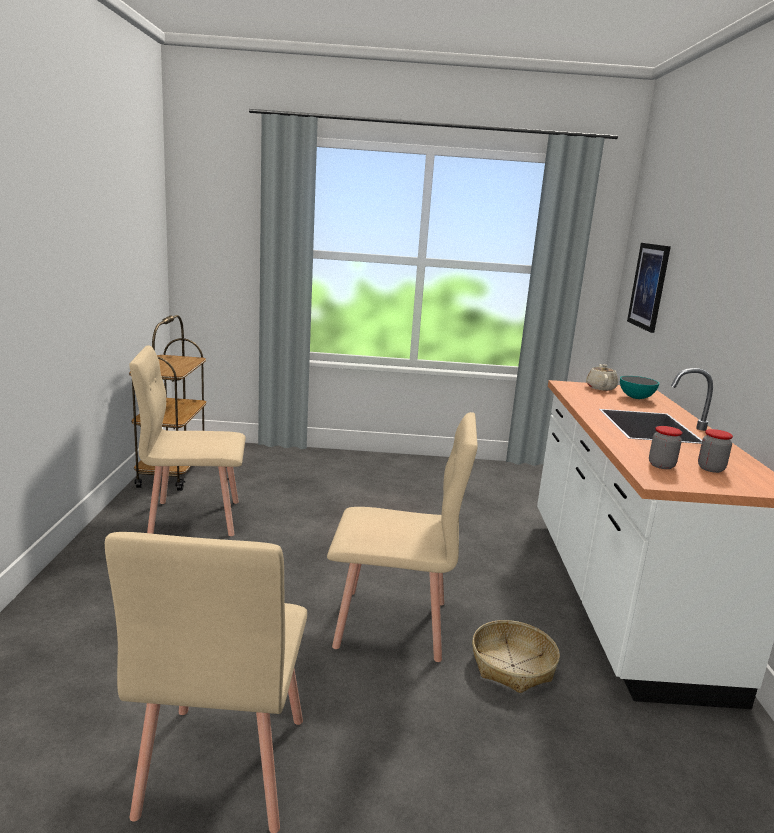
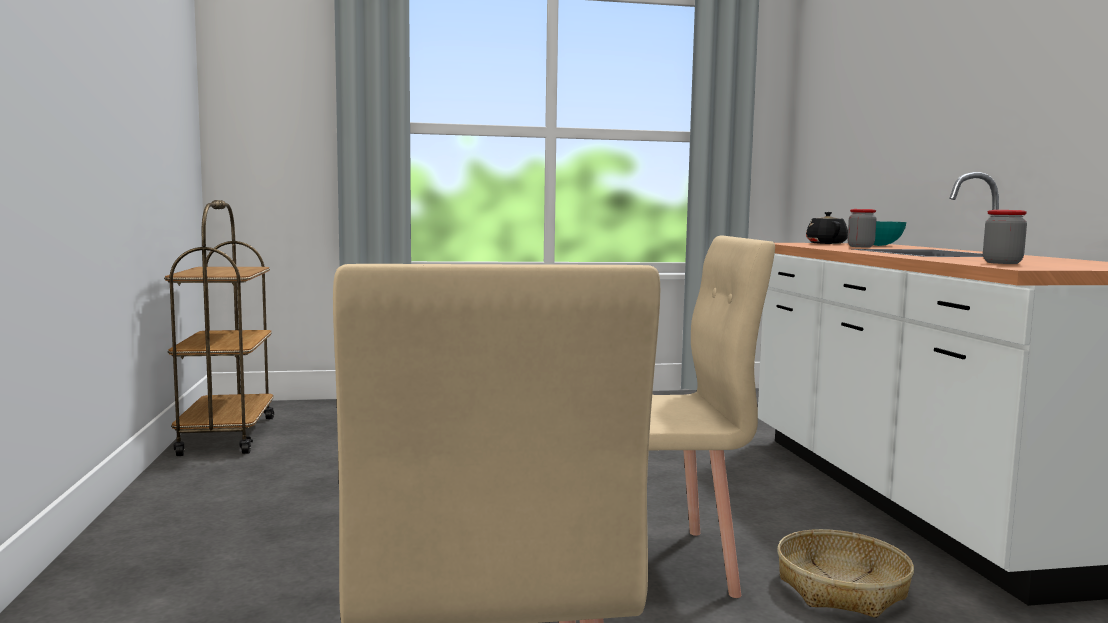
camera: 10 degrees left, 10 degrees down
(194, 517) = (281, 480): beige chair -> none
(600, 388) = (826, 243): beige teapot -> black teapot
(649, 286) = (845, 133): picture -> none
(710, 468) = (1061, 263): jar -> jar (860, 246)

